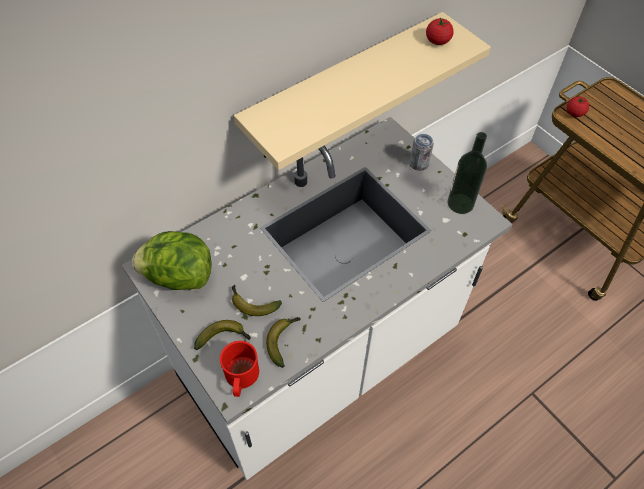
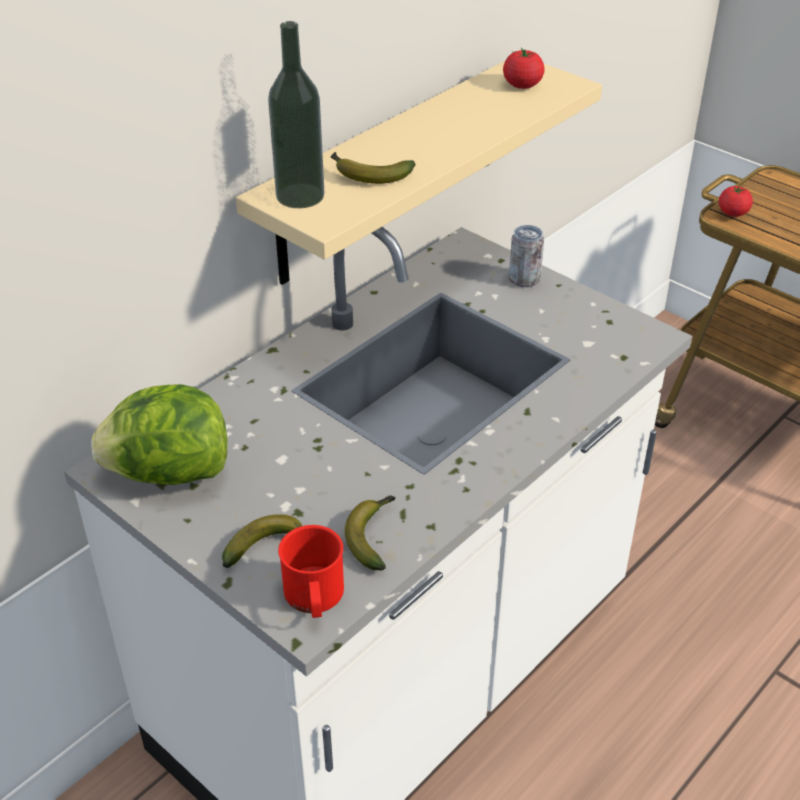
camera: 10 degrees left, 15 degrees down
(252, 303) = (306, 493): banana -> banana (367, 175)
(460, 203) = (604, 320): bottle -> bottle (300, 196)

